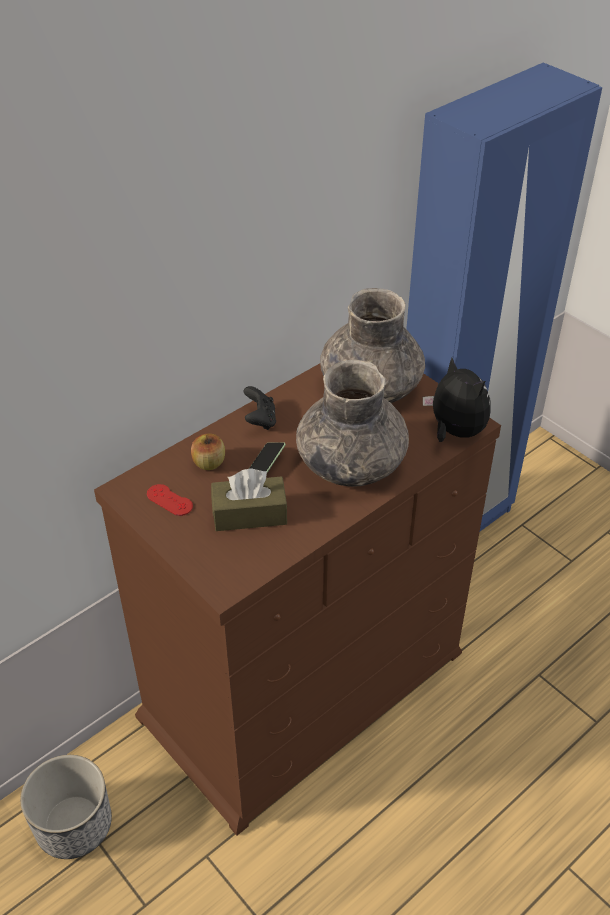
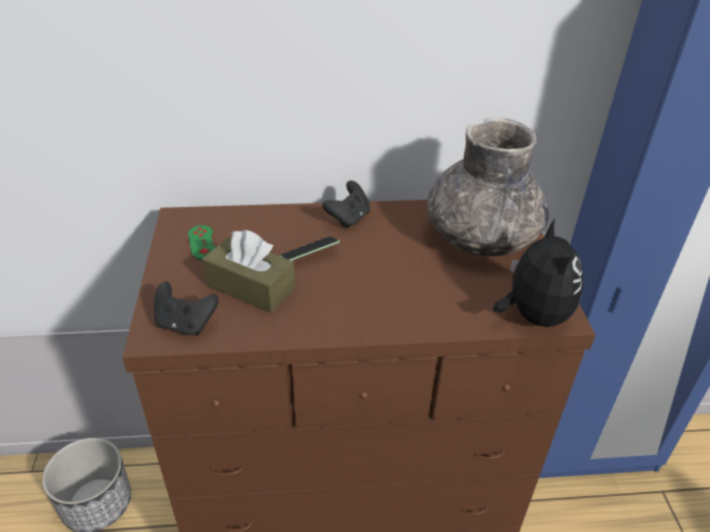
camera: 35 degrees right, 5 degrees down
(169, 500) = (202, 242): red game controller -> green game controller
(209, 463) = (267, 230): apple -> none
(236, 567) = (185, 324): none -> black game controller
(350, 463) = (391, 291): grey vase -> none

